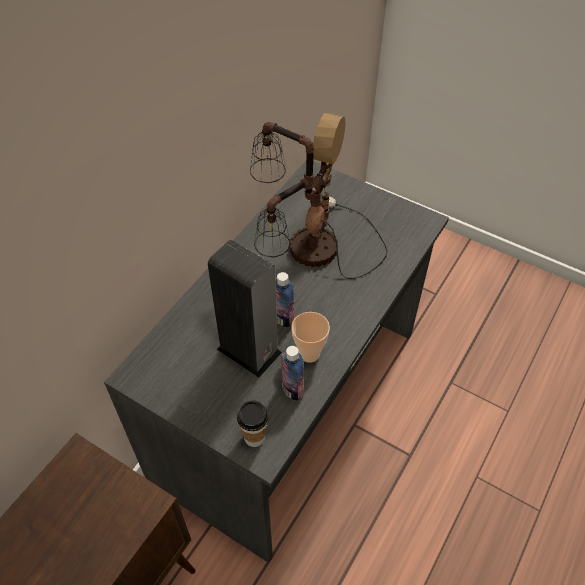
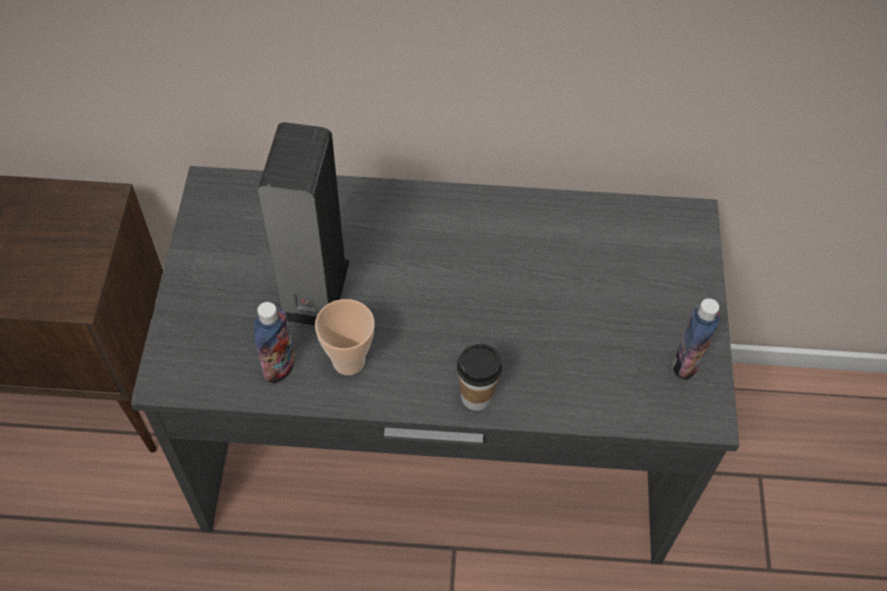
camera: 60 degrees right, 5 degrees up
(254, 437) = (187, 356): cup -> cup (476, 397)
(283, 318) = (390, 304): bottle -> bottle (686, 363)
(310, 250) = (533, 283): table lamp -> none

